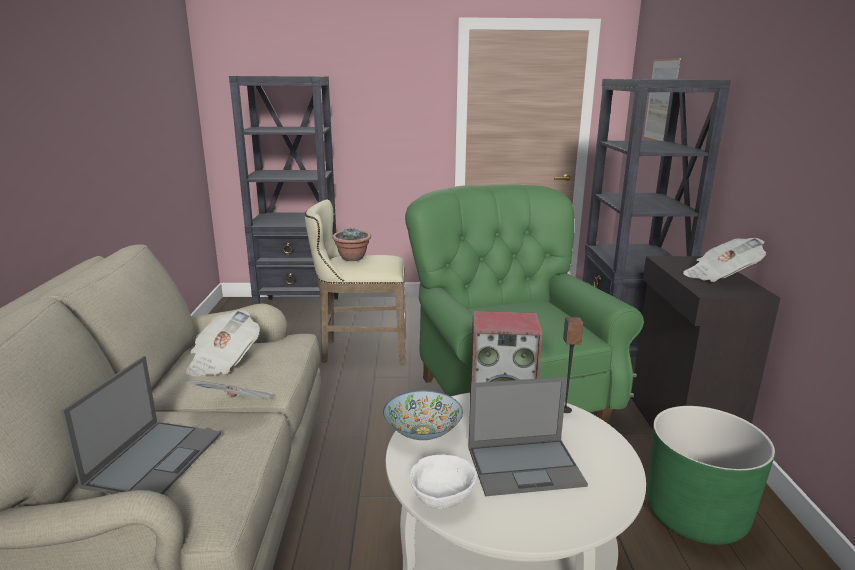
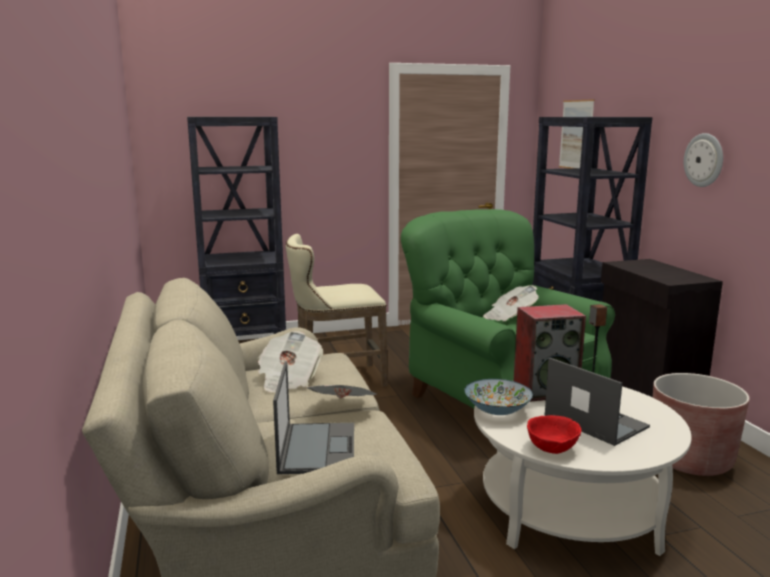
camera: 15 degrees left, 5 degrees down
(352, 258) = (330, 288): potted plant -> none
(443, 499) = (552, 448): white bowl -> red bowl
(526, 466) = (594, 421): laptop -> laptop turned 105 degrees counterclockwise
(695, 515) = (690, 460): green planter -> brown planter
(720, 277) = (670, 271): newspaper -> newspaper (509, 317)
(780, 138) = (704, 160): none -> wall clock

